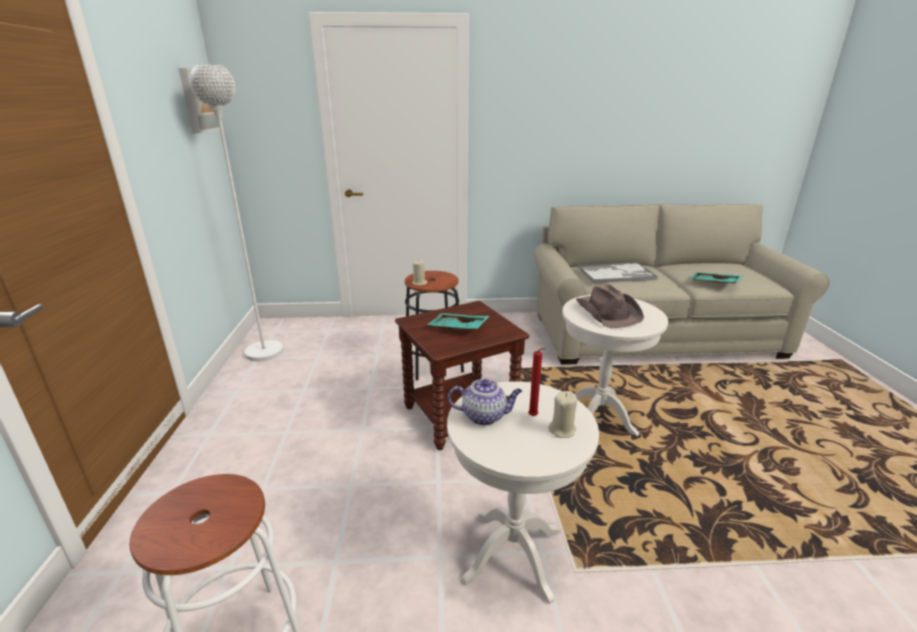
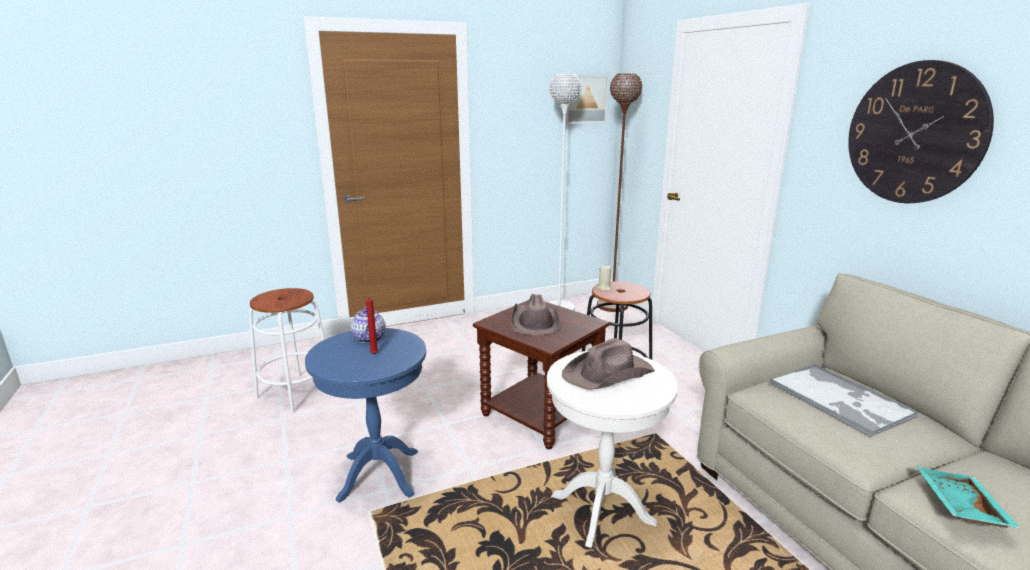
camera: 70 degrees right, 5 degrees down
(295, 324) = (612, 306): none -> brown floor lamp
(457, 328) = (535, 322): turquoise tray -> brown hat
(513, 554) = (379, 475): white side table -> blue side table
(562, 430) = (358, 366): beige candle -> none
(564, 110) = (914, 133): none -> wall clock

